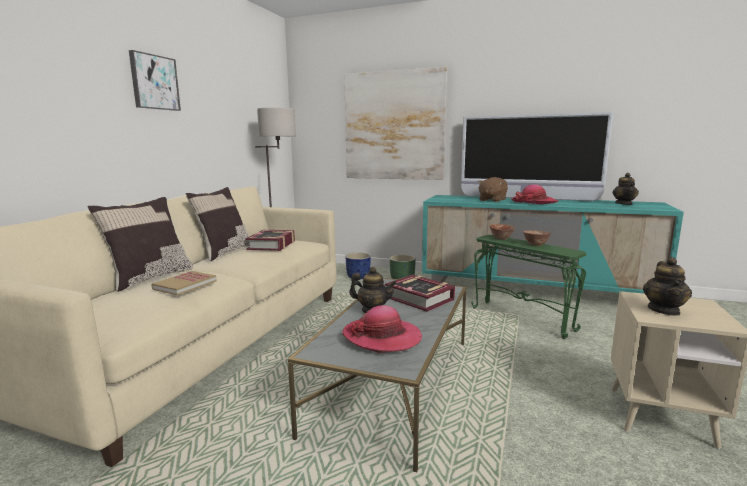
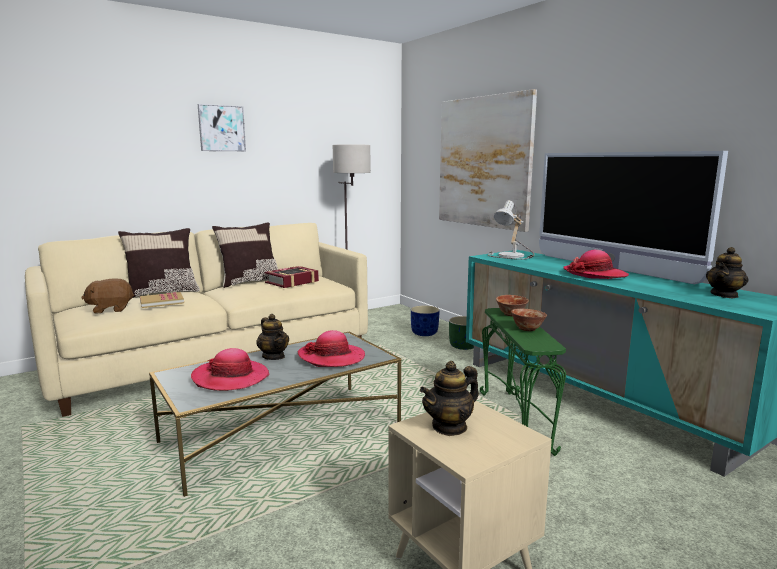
camera: 35 degrees right, 0 degrees up
(419, 298) = (331, 357): book -> hat
(450, 198) = (513, 256): none -> table lamp
(492, 200) = (553, 264): brown plush toy -> brown plush toy (111, 309)

